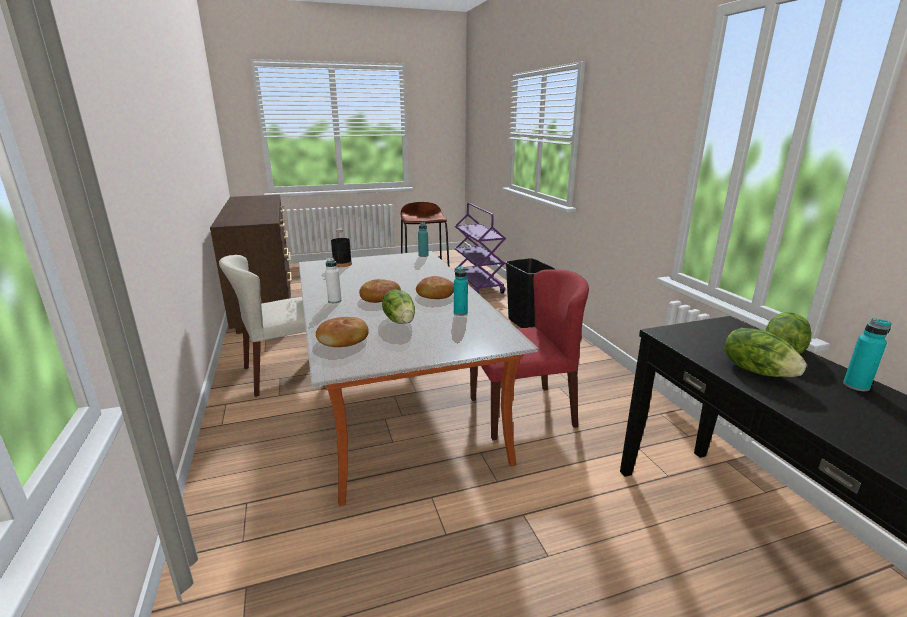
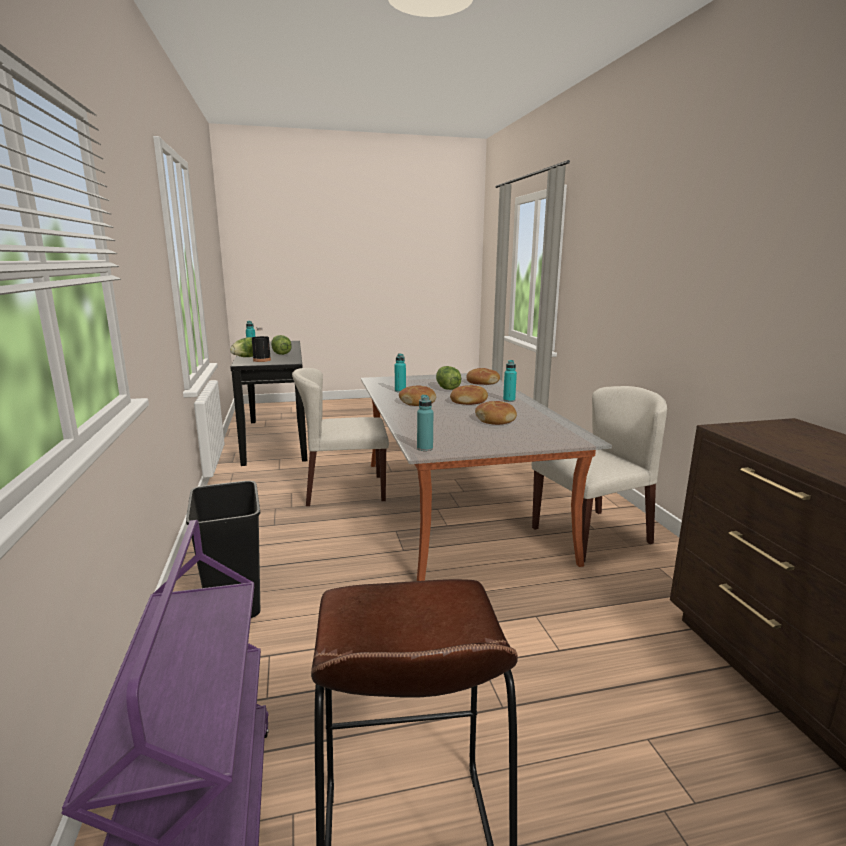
camera: 175 degrees left, 5 degrees down
(334, 301) = (509, 400): white bottle -> turquoise bottle
(342, 264) = (540, 437): black bottle -> black bottle (262, 360)
(365, 276) = (495, 420): none -> bread
(522, 411) = (344, 490): red chair -> beige chair

